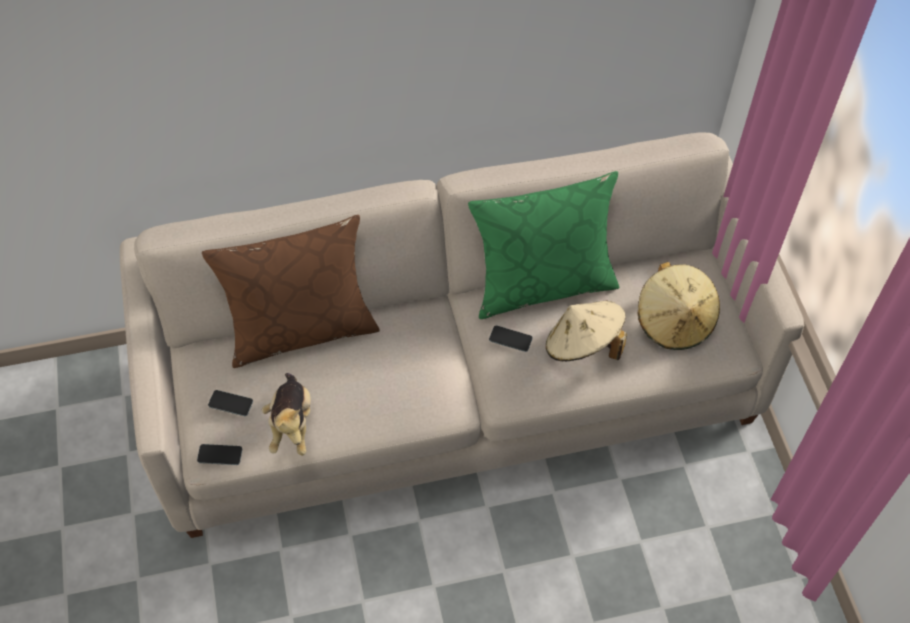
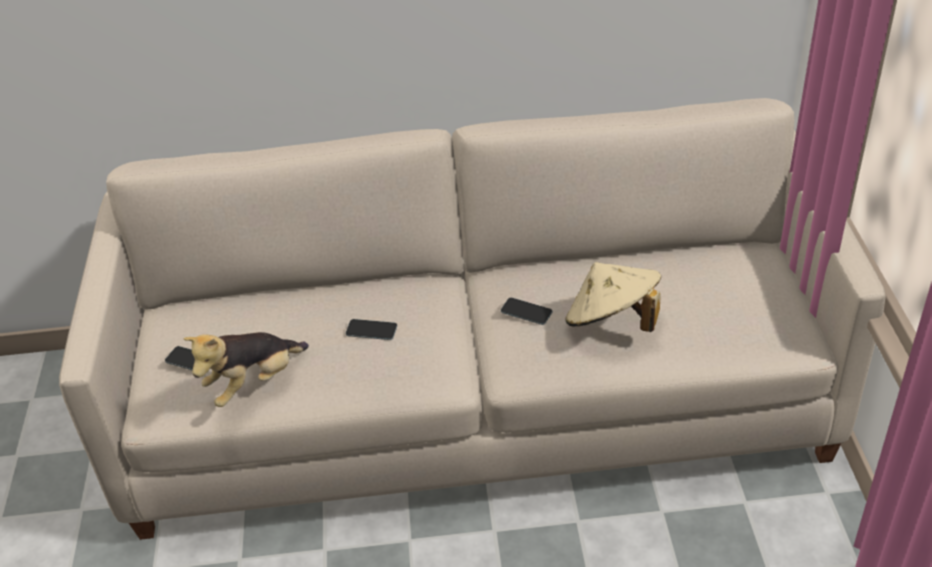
camera: 10 degrees right, 15 degrees down
(220, 455) = (165, 412): phone -> phone (371, 330)
(292, 425) = (254, 383): plush toy -> plush toy turned 45 degrees clockwise
(301, 329) = (289, 294): brown pillow -> none
(542, 284) = (572, 264): green pillow -> none
(674, 321) = (727, 305): beige hat -> none

